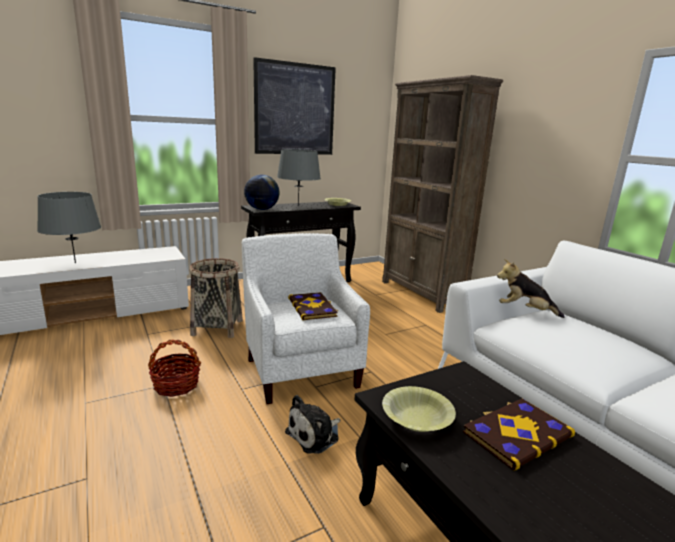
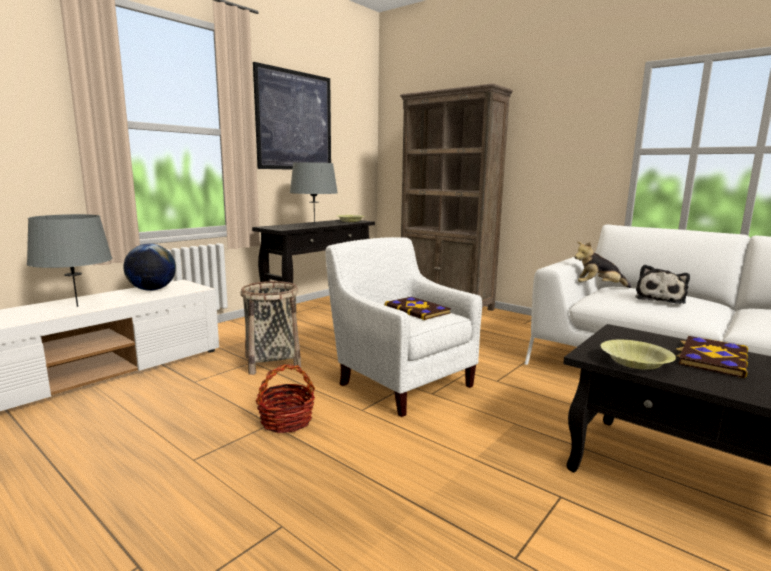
camera: 20 degrees left, 5 degrees down
(262, 209) = (283, 228): globe -> globe (152, 290)
(315, 435) = (475, 431): plush toy -> plush toy (660, 299)

